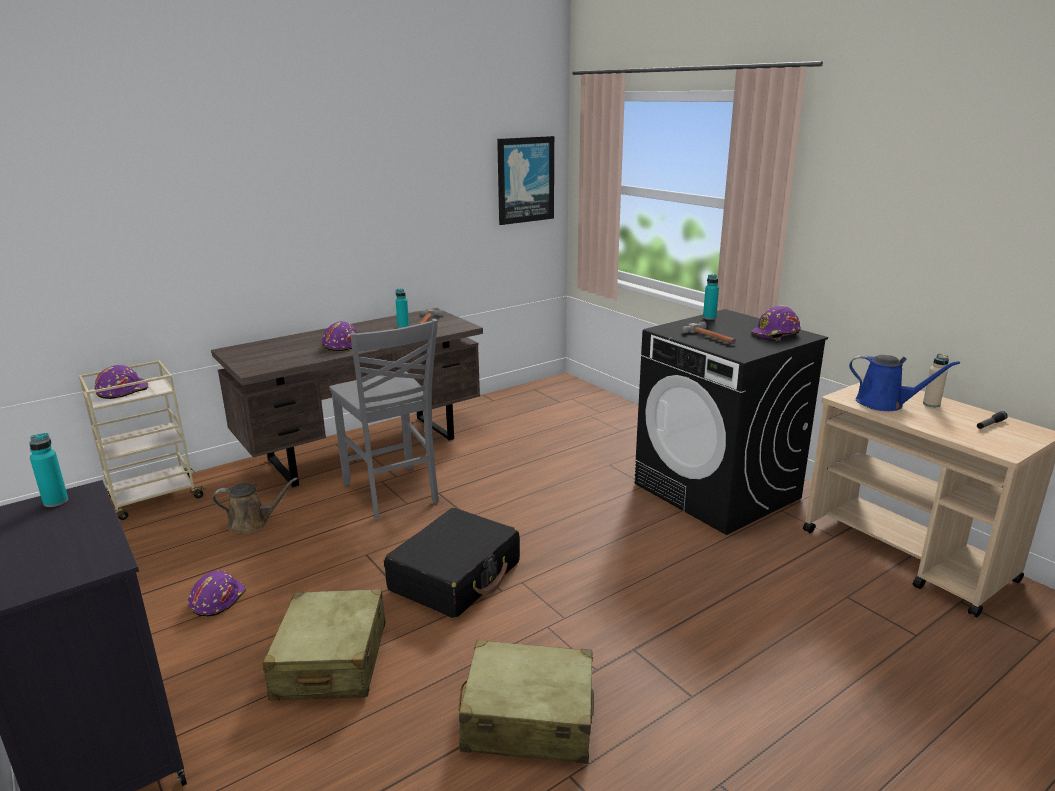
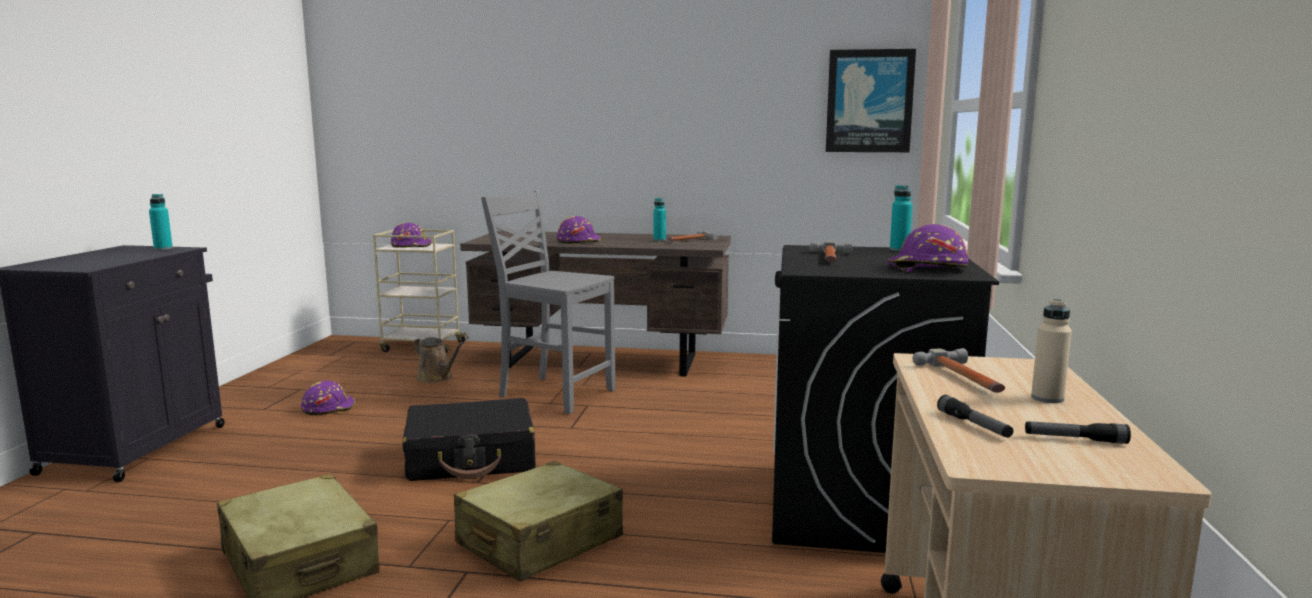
camera: 45 degrees right, 10 degrees down
(331, 661) = (297, 466): beige suitcase -> beige suitcase (539, 541)
(392, 494) = (554, 393): grey chair -> grey chair turned 105 degrees clockwise
(884, 404) = (964, 378): blue watering can -> hammer
(955, 432) = (974, 425): none -> flashlight

